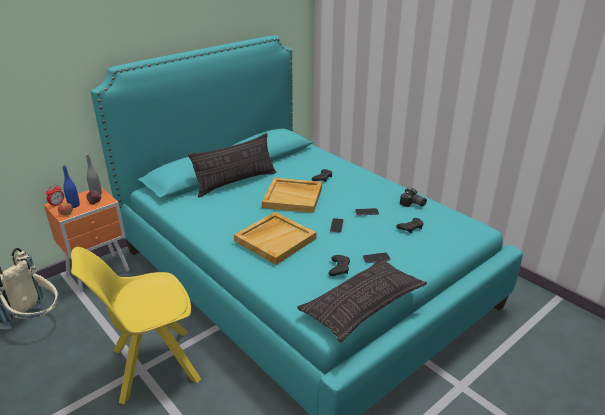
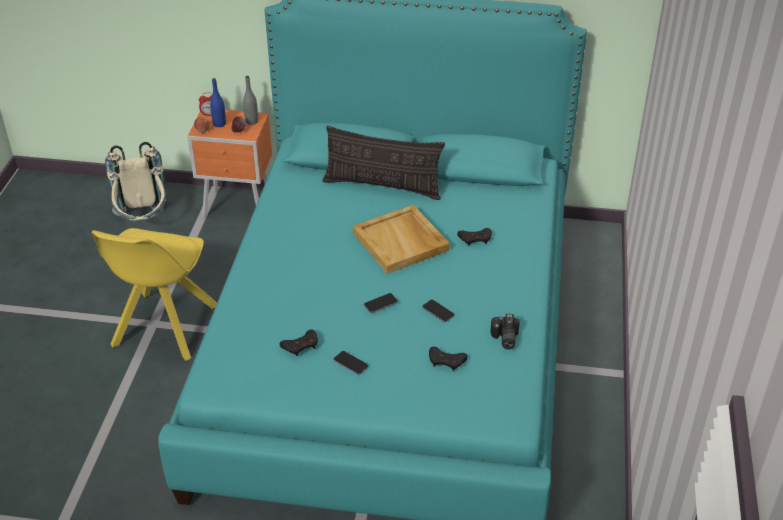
camera: 50 degrees right, 10 degrees up
(152, 365) = (163, 327): yellow chair -> yellow chair turned 105 degrees counterclockwise
(275, 239) = (304, 276): beige tray -> none
(363, 304) = (263, 391): pillow -> none

